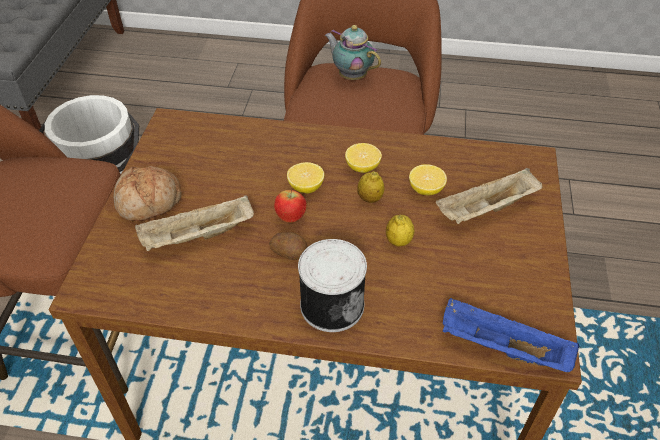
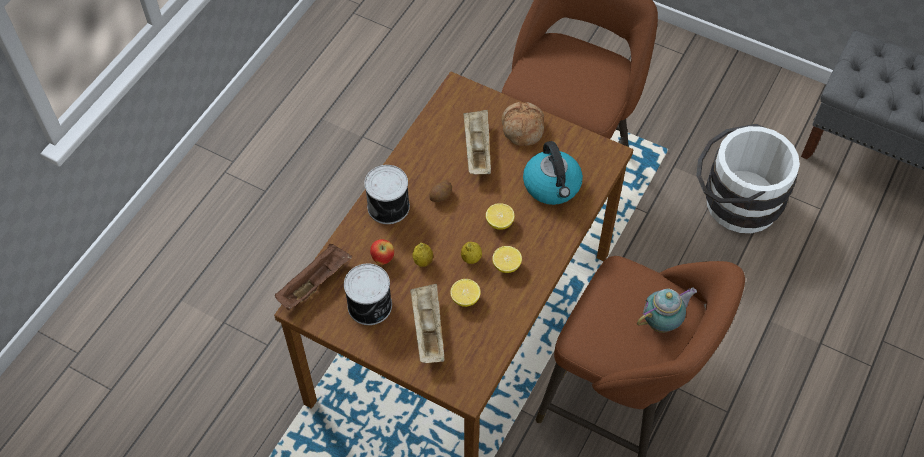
camera: 110 degrees right, 10 degrees up
(233, 156) = (552, 186): none -> kettle
(290, 218) = (472, 205): apple -> apple (382, 258)
(493, 273) = (370, 306): none -> can
(501, 348) = (315, 283): blue tray -> brown tray

